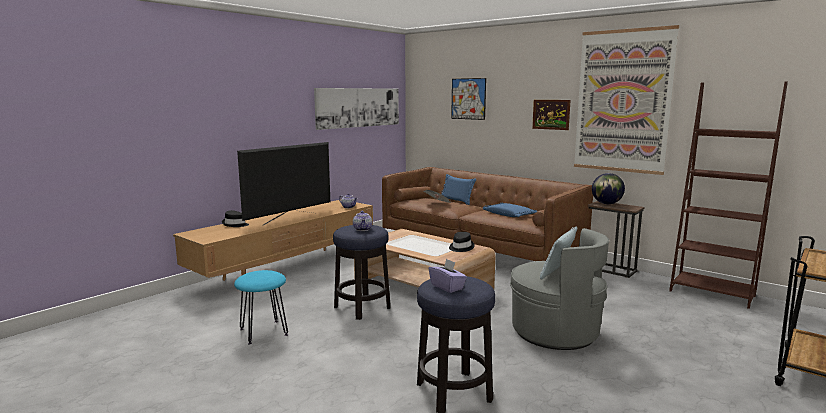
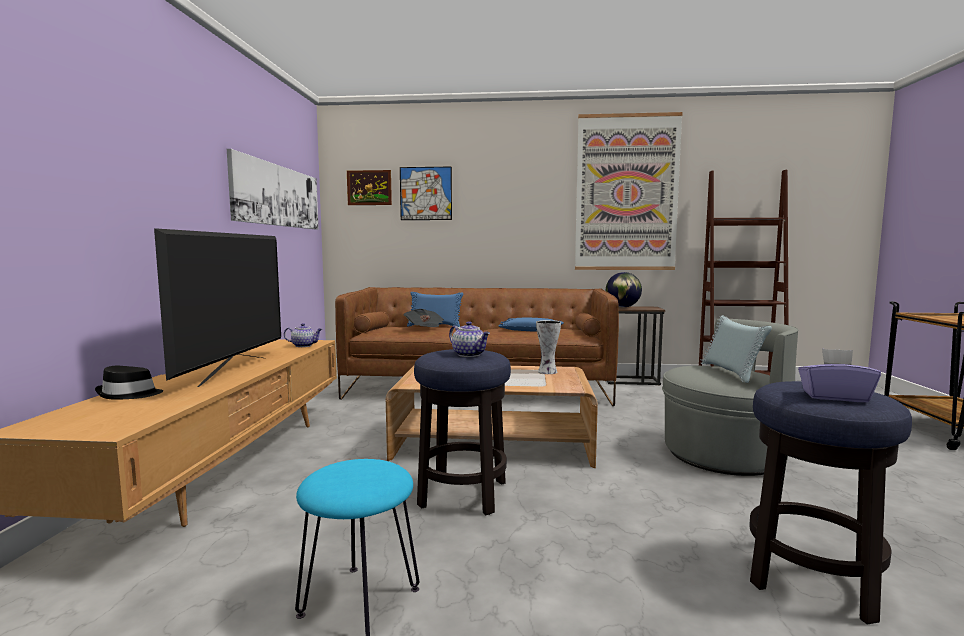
camera: 35 degrees left, 5 degrees down
(460, 247) = (547, 372): black hat -> vase
(551, 114) = (542, 210): picture -> picture (369, 187)

